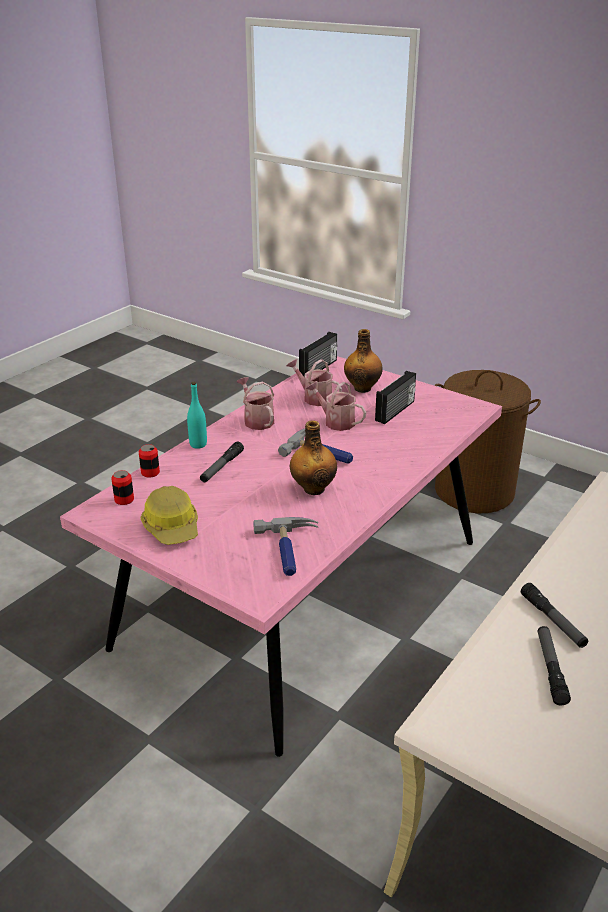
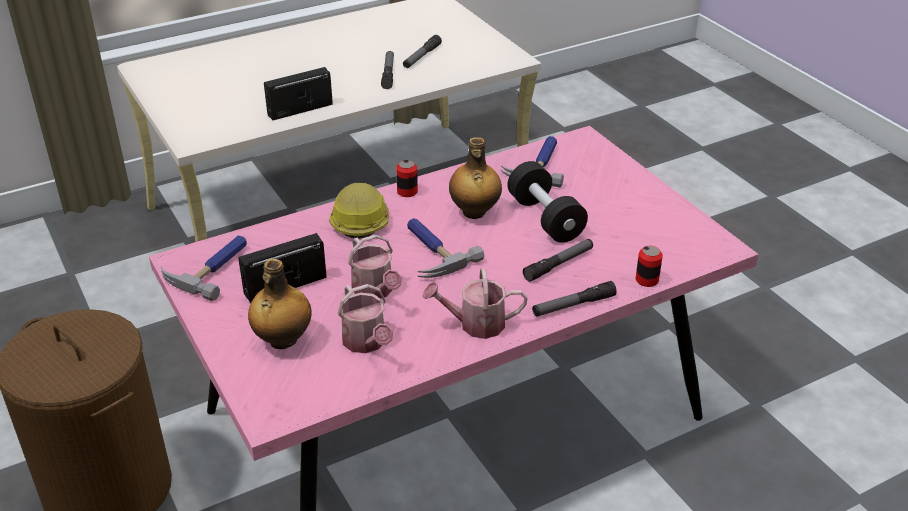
camera: 155 degrees left, 5 degrees up
(124, 499) = (684, 253): can -> can (407, 192)
(172, 527) = (639, 211): hard hat -> hard hat (360, 220)
(198, 444) = (573, 305): turquoise bottle -> flashlight
(251, 499) = (545, 218): none -> black dumbbell
(257, 420) = (475, 324): watering can -> watering can turned 90 degrees clockwise
(319, 368) = (304, 407): radio -> radio (299, 109)
(452, 408) = (212, 268): none -> hammer

